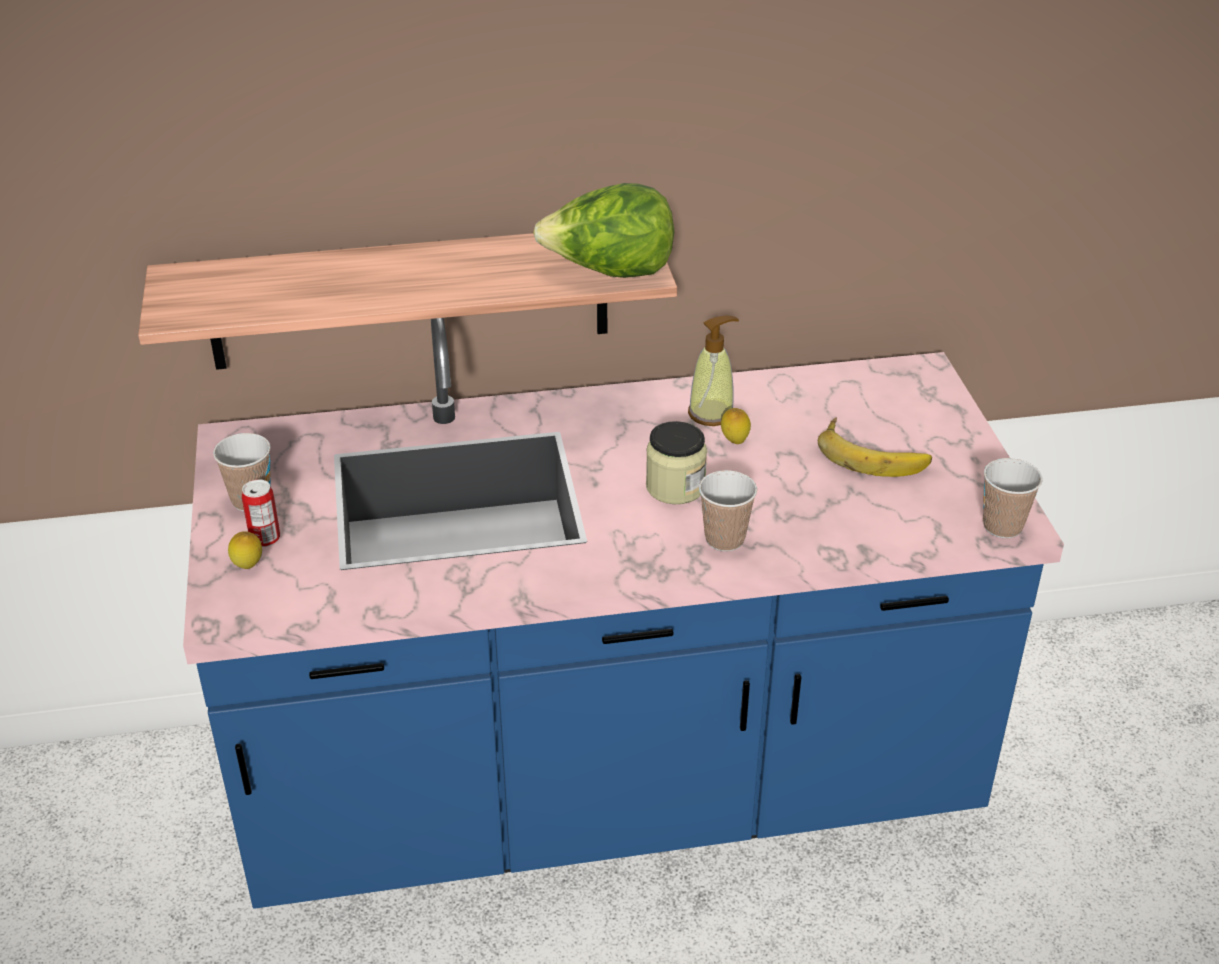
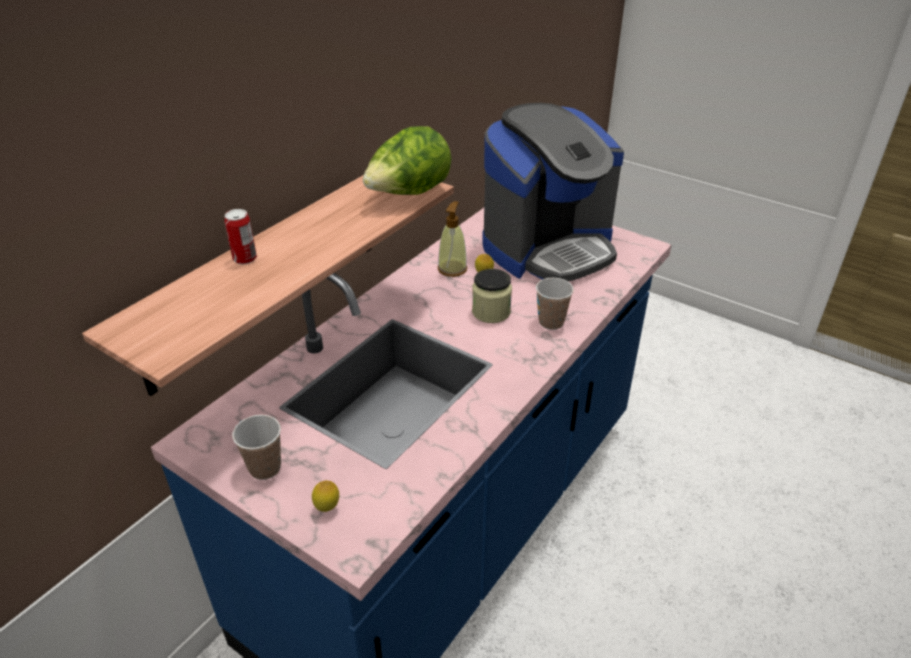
camera: 45 degrees left, 0 degrees up
(265, 538) = (311, 484): can -> can (245, 258)
(873, 454) = (548, 248): banana -> coffee machine
(1002, 526) = (642, 250): cup -> none

